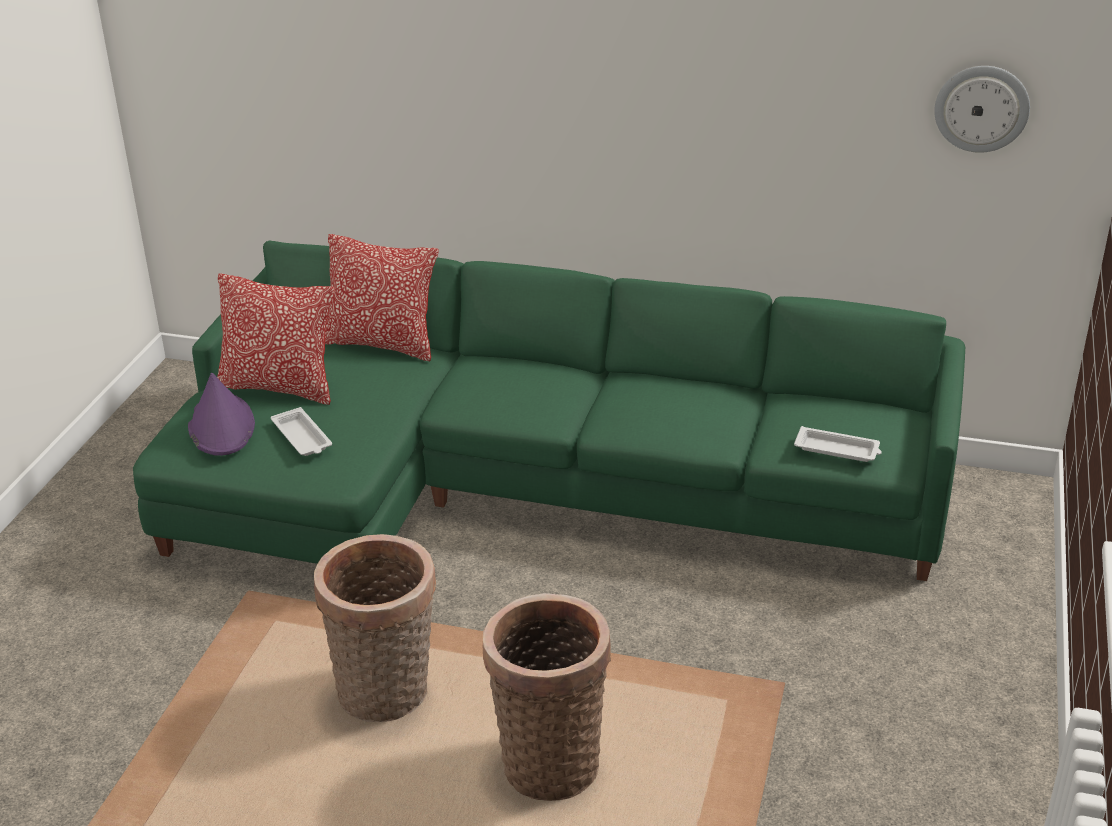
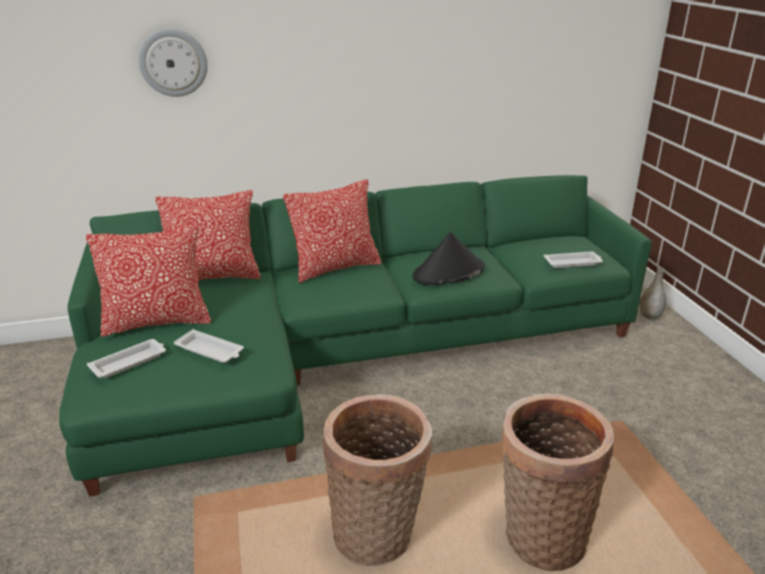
camera: 30 degrees left, 5 degrees down
(221, 426) = (130, 362): purple hat -> white tray
(527, 370) = (335, 268): none -> pillow
(654, 416) = (448, 272): none -> black hat
(981, 108) = (589, 36): wall clock -> wall clock (173, 62)
(1002, 565) = (649, 316): none -> grey vase

